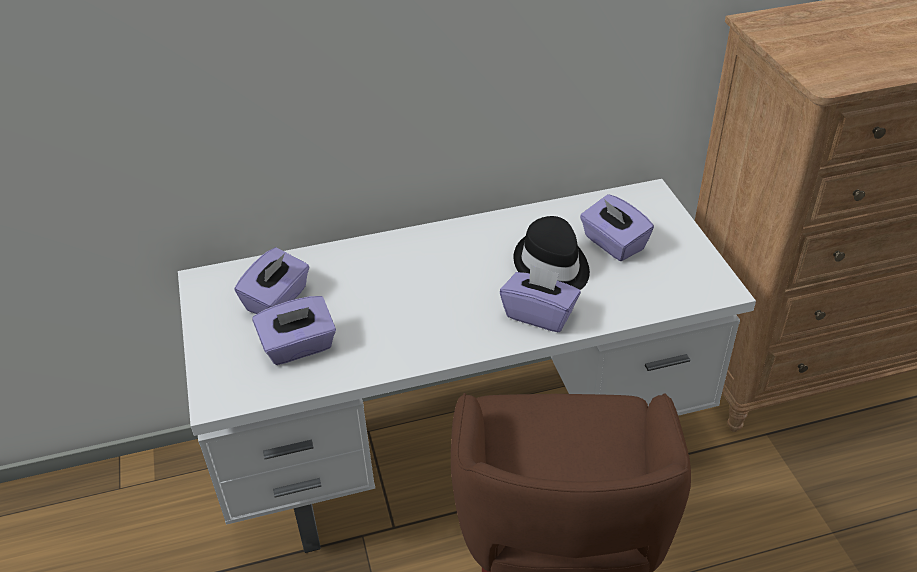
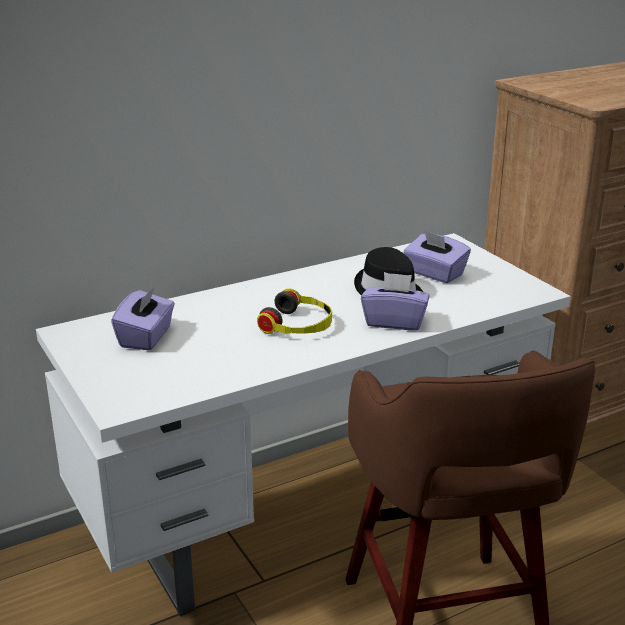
camera: 15 degrees left, 15 degrees down
(299, 347) = (183, 365): purple tissue box -> none
(435, 304) = (298, 325): none -> headphones

